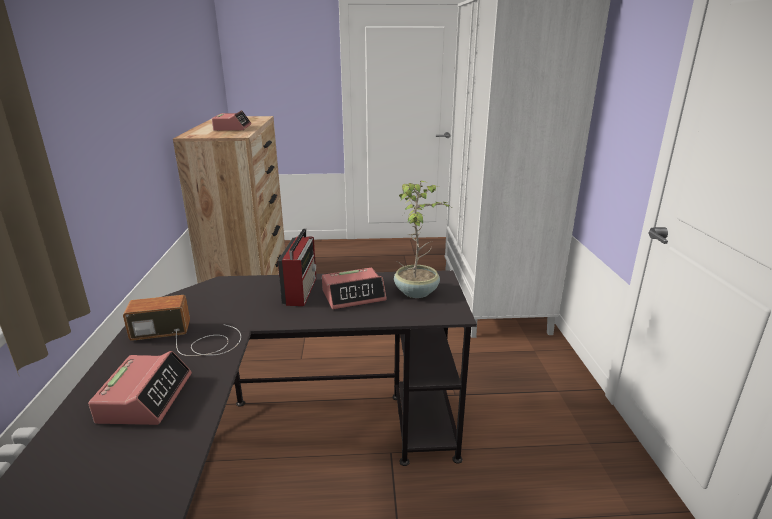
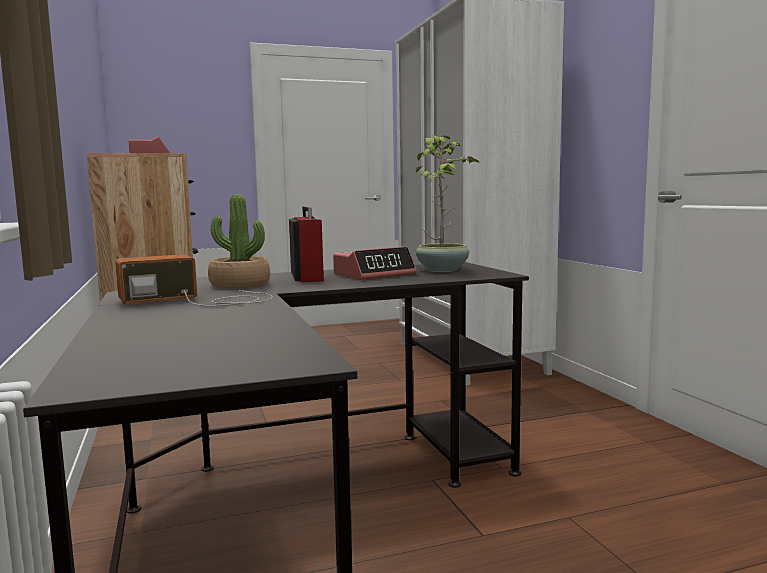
camera: 15 degrees left, 15 degrees down
(146, 397) = (195, 323): alarm clock -> none
(238, 304) = (239, 285): none -> potted plant

